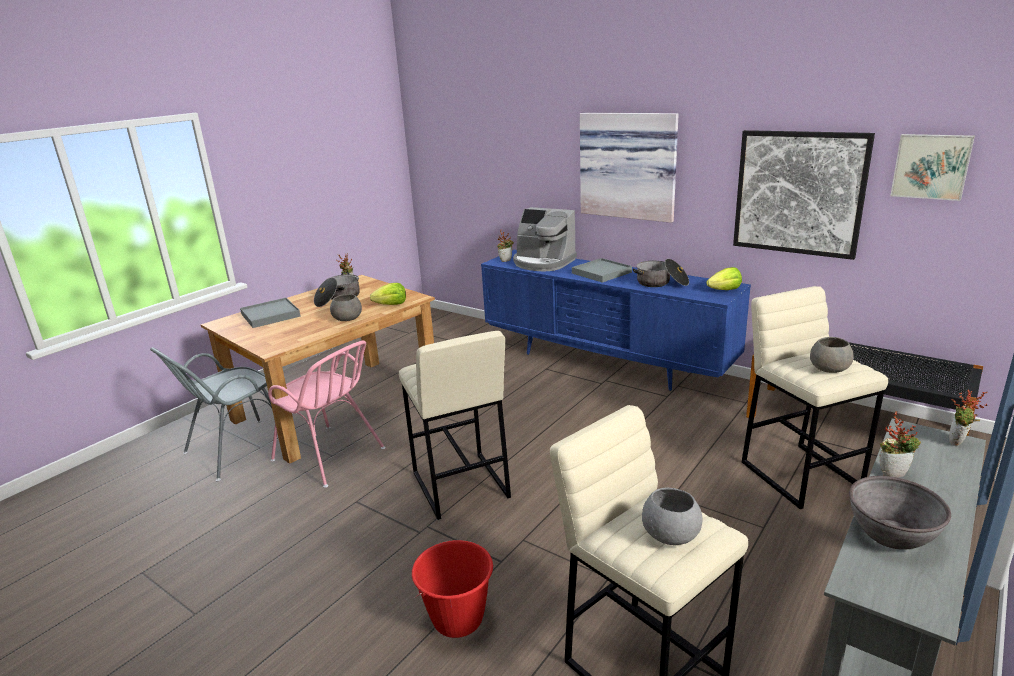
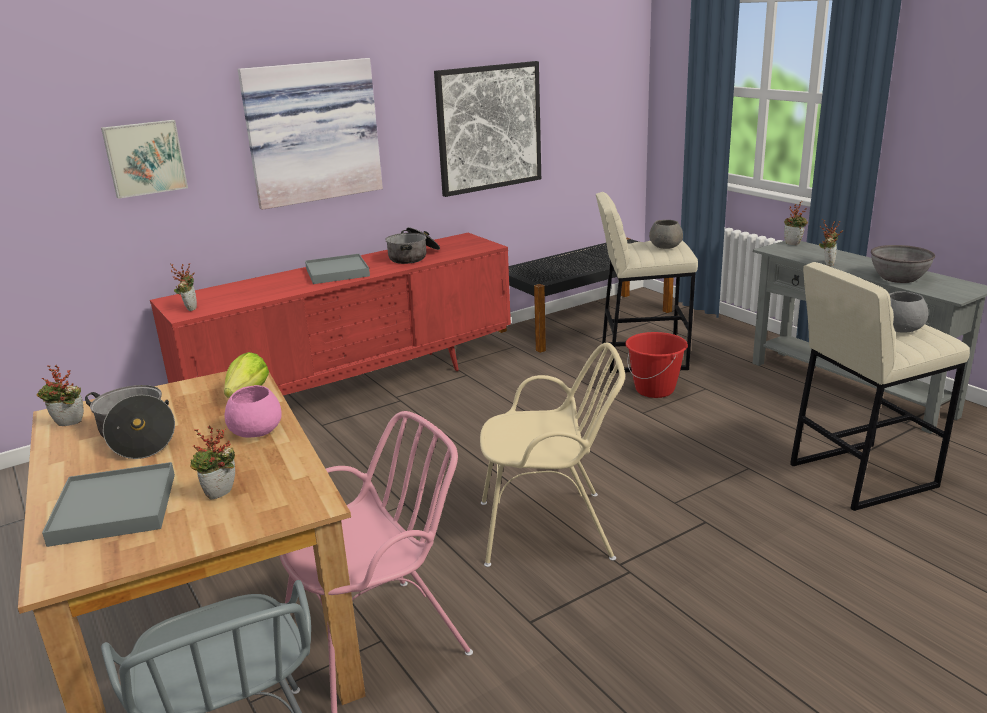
camera: 70 degrees left, 0 degrees up
(280, 330) = (221, 496): none -> potted plant
(348, 318) = (256, 430): grey bowl -> pink bowl
(458, 619) = (790, 562): red bucket -> red bucket (655, 390)
(461, 486) = (551, 528): beige stool -> beige chair
(543, 262) = (244, 291): coffee machine -> none
(606, 363) = (355, 388): blue cabinet -> red cabinet
(725, 290) = (470, 241): lettuce -> none
(931, 166) = (573, 85): picture -> picture (145, 158)

